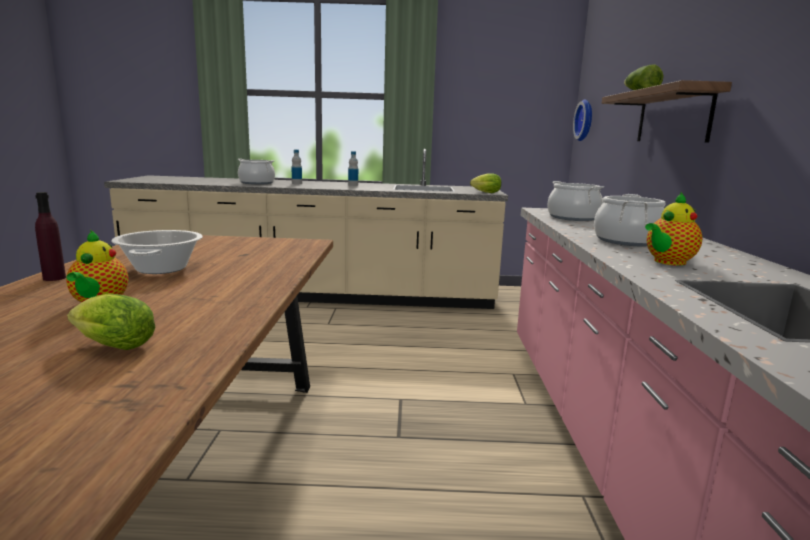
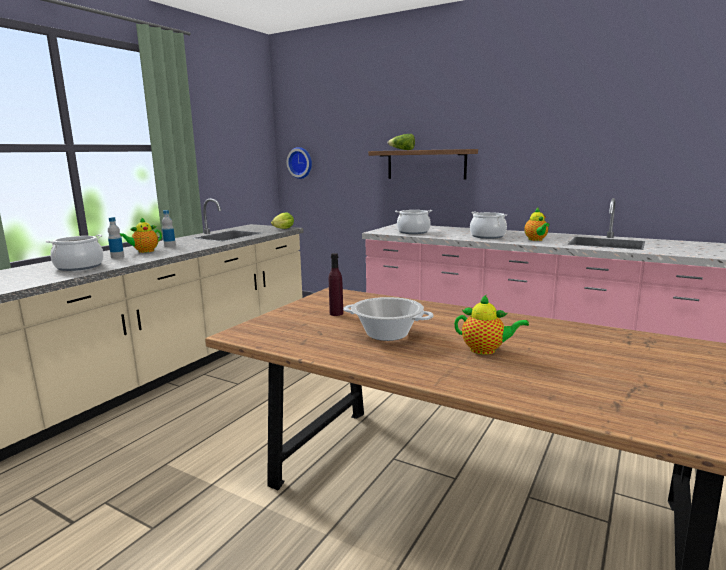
camera: 60 degrees left, 0 degrees up
(54, 278) = (391, 367): purple bottle -> purple bottle (336, 313)
(110, 346) = (573, 346): lettuce -> none
(324, 184) = (144, 251): none -> teapot

